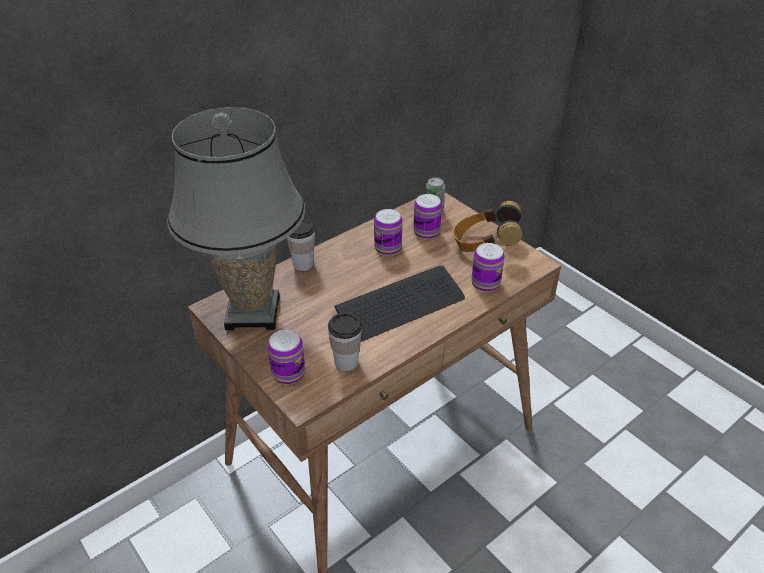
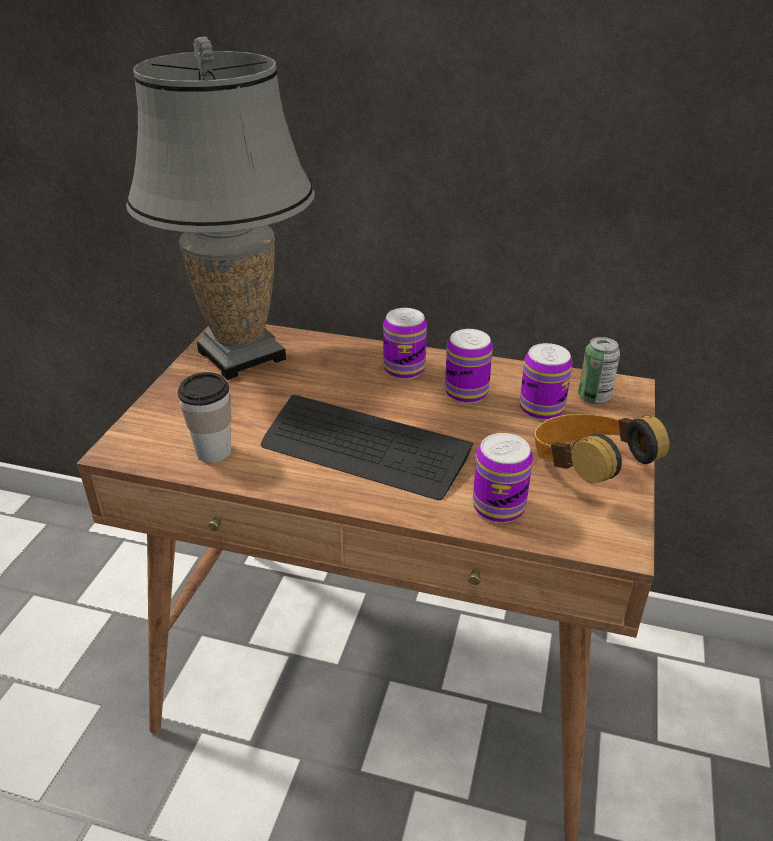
camera: 55 degrees right, 5 degrees down
(288, 373) = (161, 419): can -> can (404, 369)
(303, 264) = (359, 349): cup -> none

